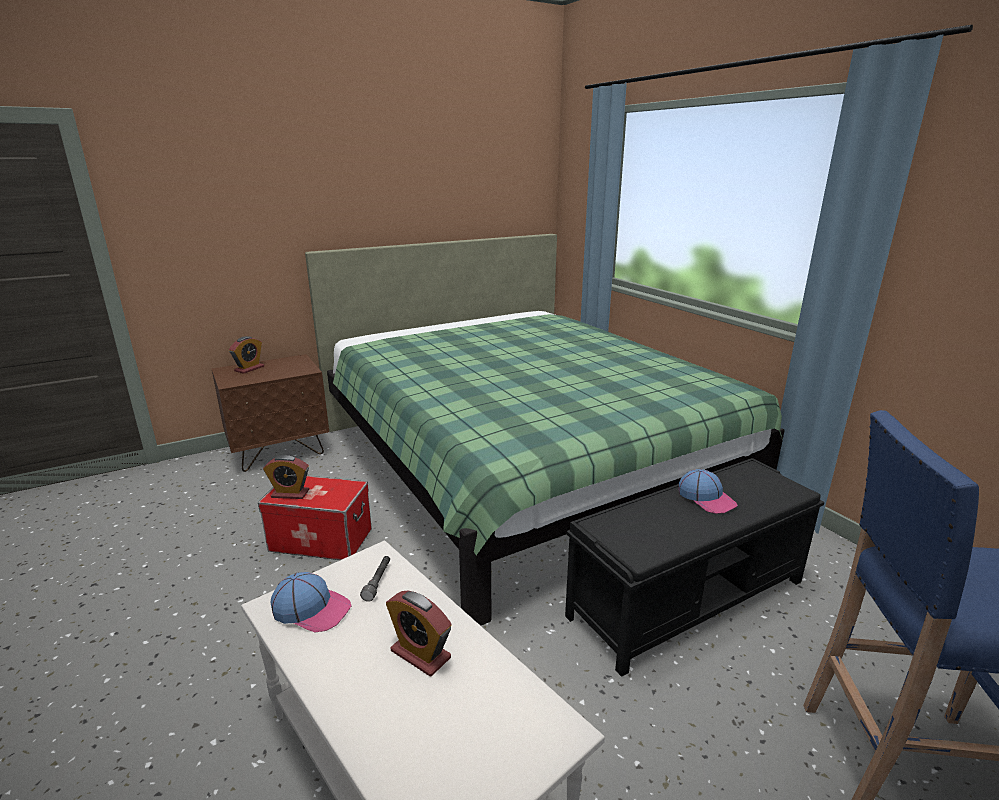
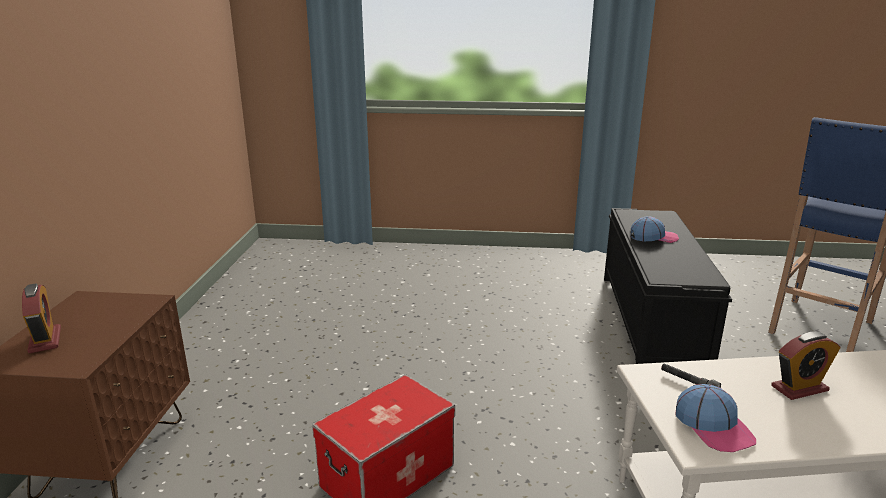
camera: 55 degrees left, 0 degrees up
(290, 494) = (370, 432): alarm clock -> none
(312, 609) = (714, 426): cap -> cap turned 105 degrees clockwise
(521, 464) = (397, 311): green bed -> none

